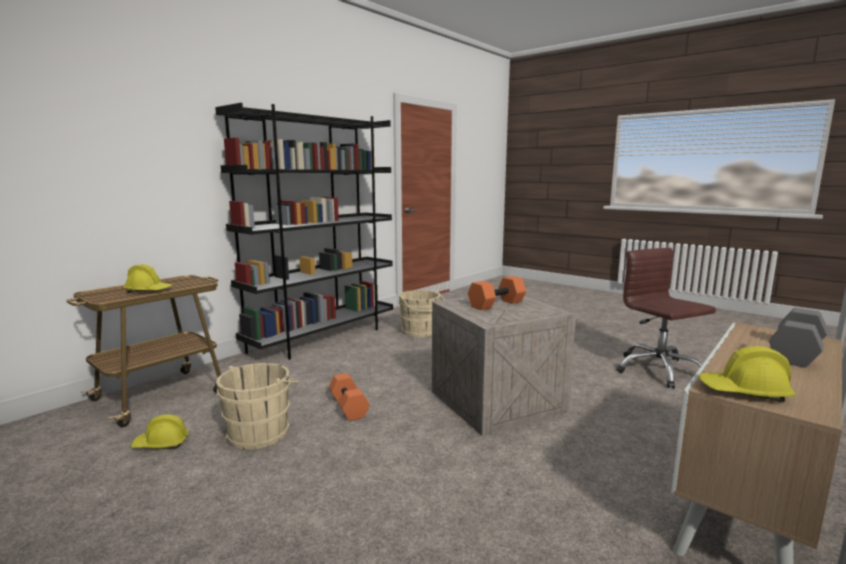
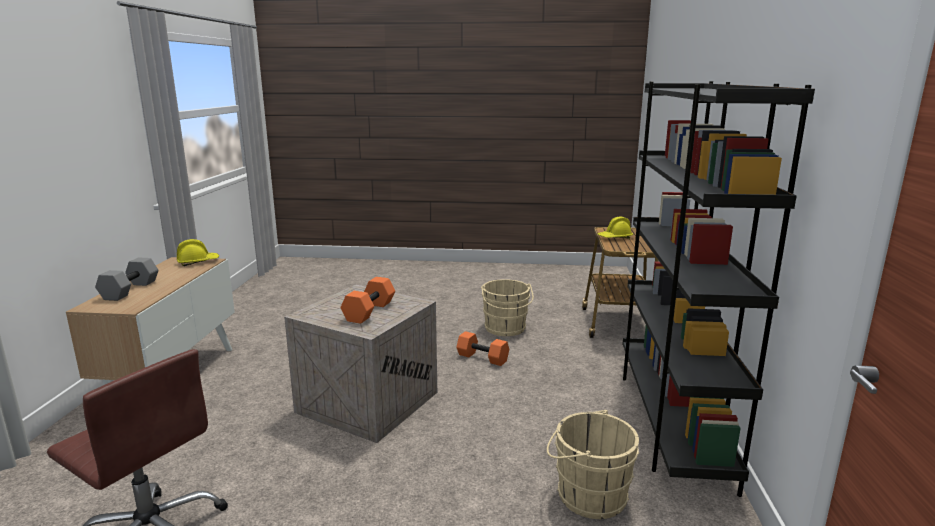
camera: 145 degrees right, 5 degrees up
(161, 444) = (542, 310): yellow hard hat -> none

